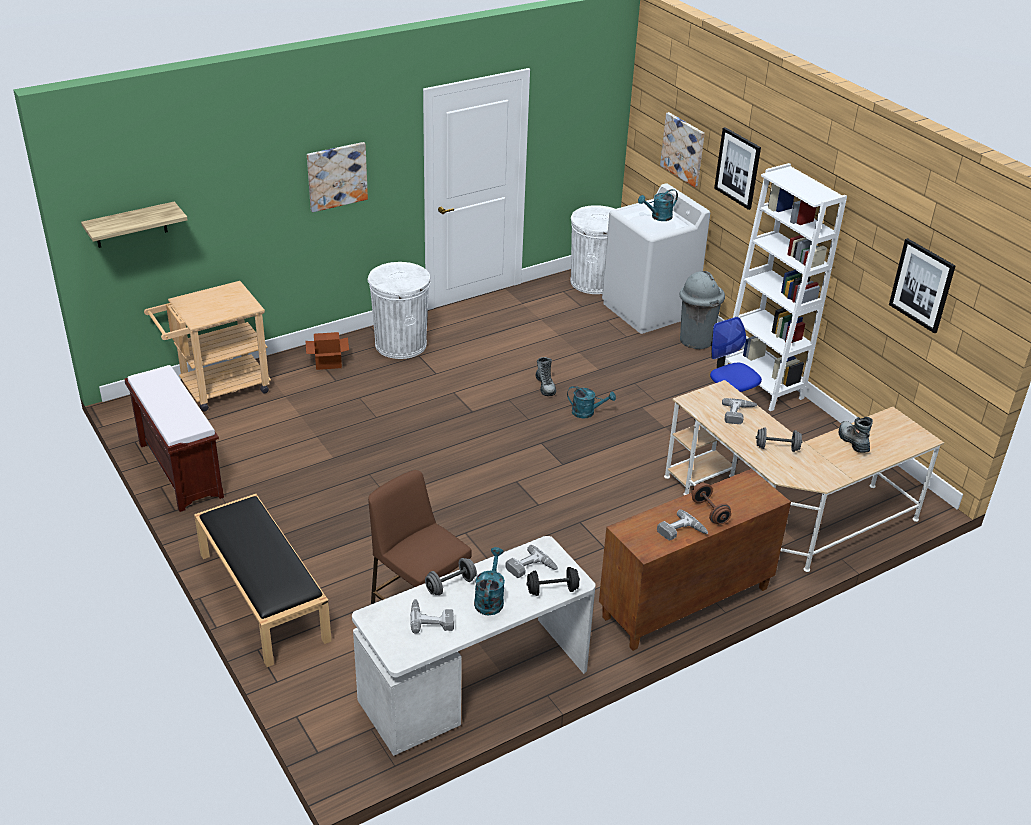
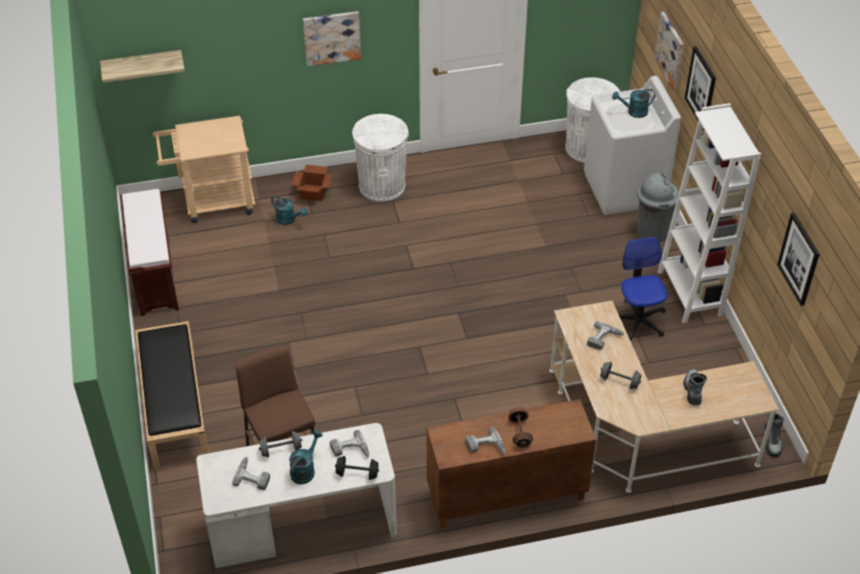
camera: 20 degrees right, 10 degrees up
(545, 386) = (489, 254): boot -> boot (772, 441)
(587, 412) = (513, 290): turquoise watering can -> turquoise watering can (289, 220)

